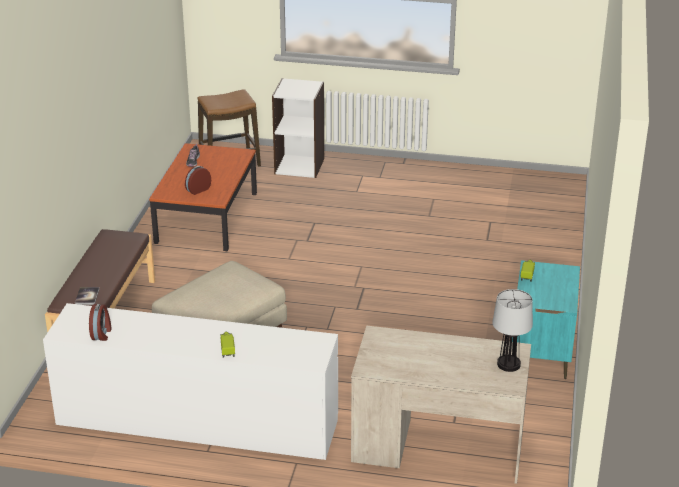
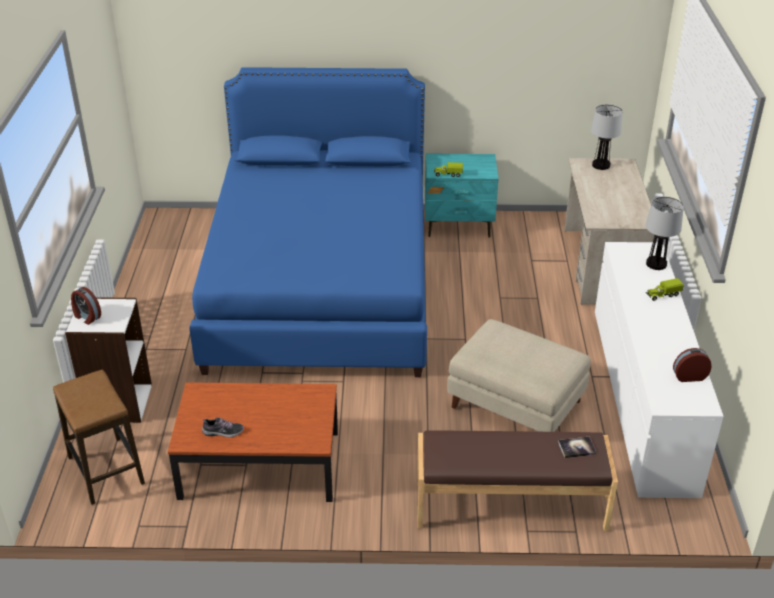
camera: 100 degrees left, 5 degrees up
(198, 190) = (301, 413): alarm clock -> alarm clock (87, 317)
(284, 358) = (656, 264): none -> table lamp
(435, 257) = (321, 285): none -> blue bed

